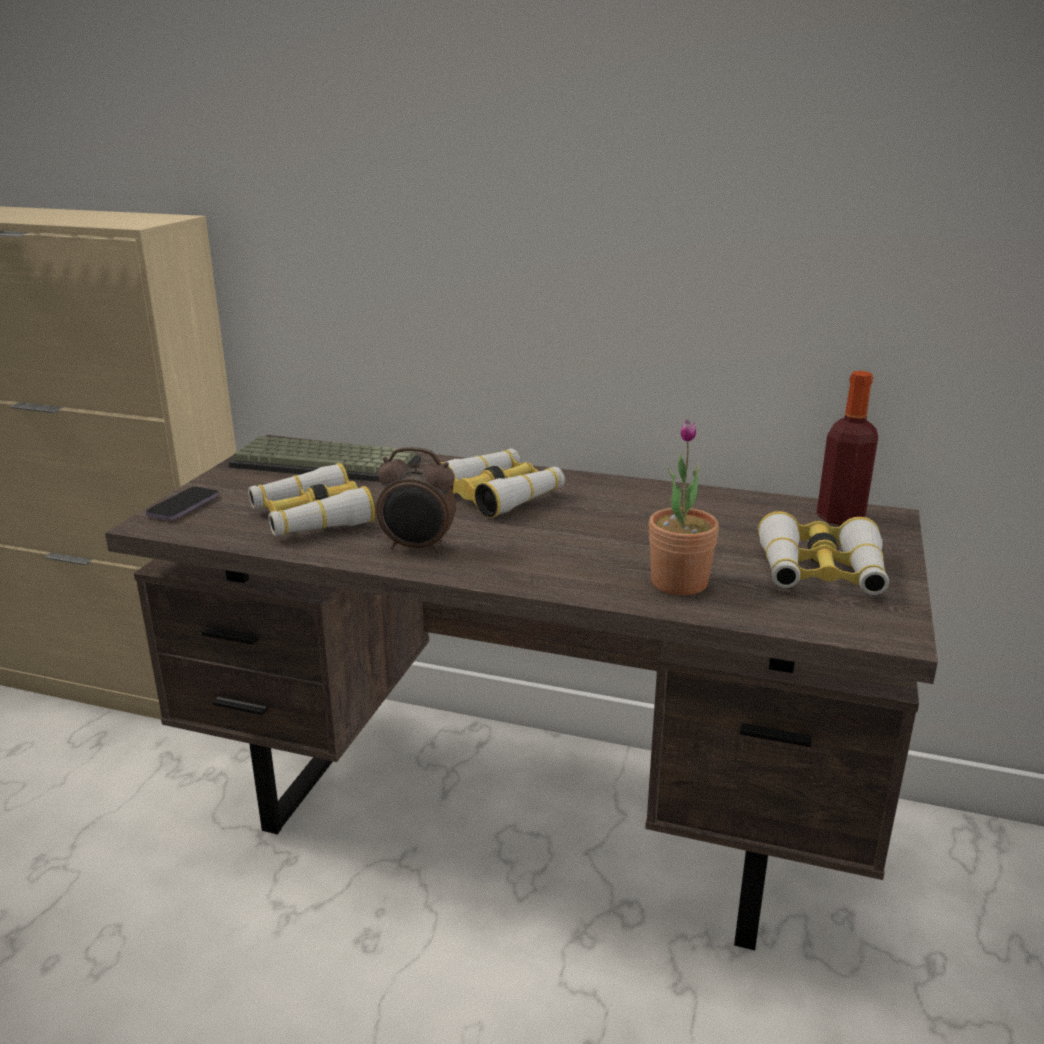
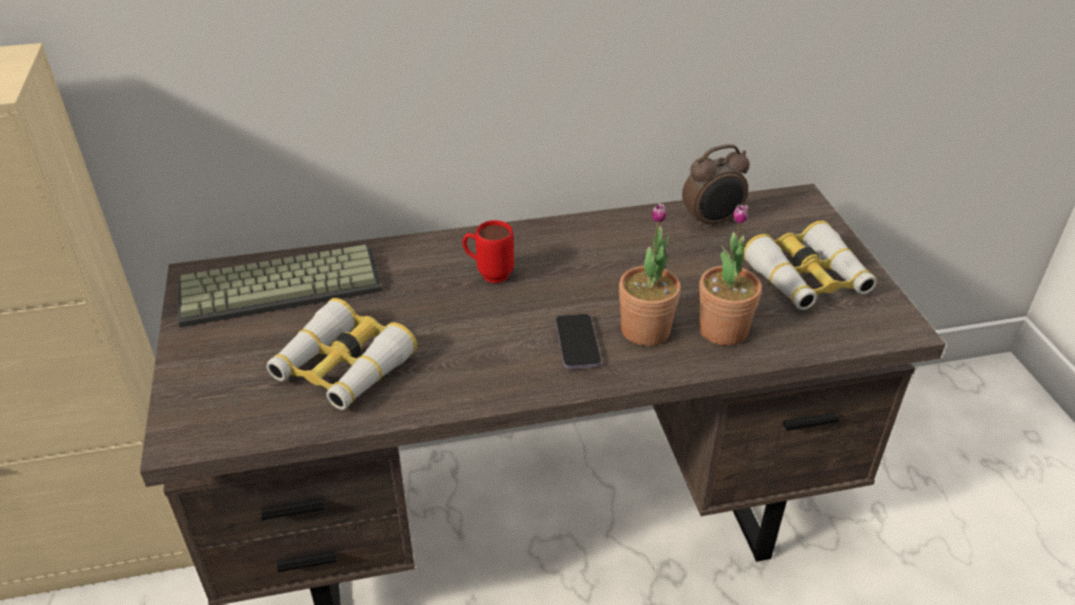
camera: 30 degrees left, 15 degrees up
(183, 506) = (189, 401): phone -> phone (577, 343)
(418, 548) = (482, 370): alarm clock -> alarm clock (712, 222)
(500, 494) = (488, 274): binoculars -> red mug
(599, 563) = (645, 330): none -> potted plant
(840, 517) = (771, 211): bottle -> none

